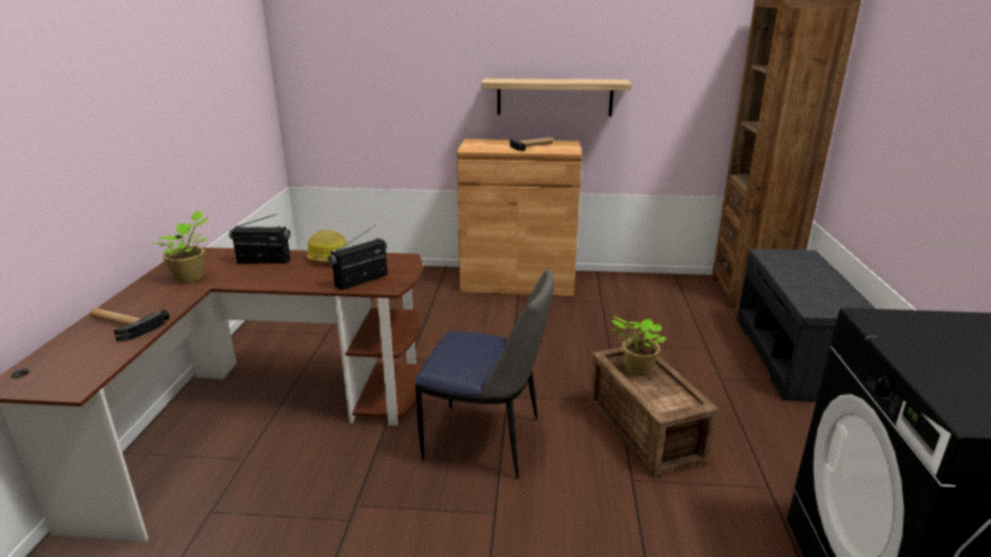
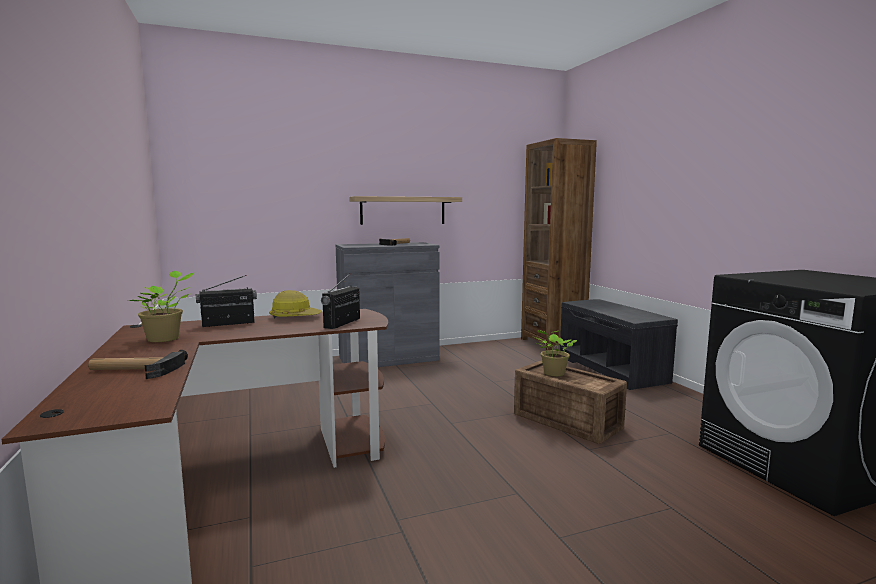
camera: 25 degrees left, 15 degrees down
(486, 440) = (463, 452): chair -> none
(517, 282) = (388, 358): brown cabinet -> grey cabinet

